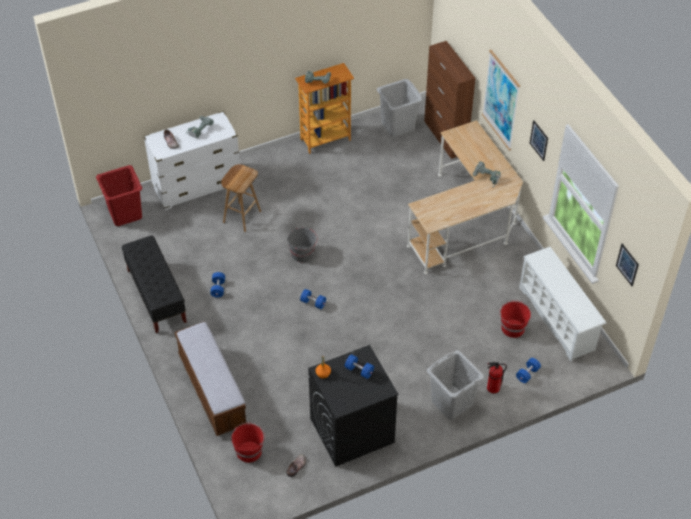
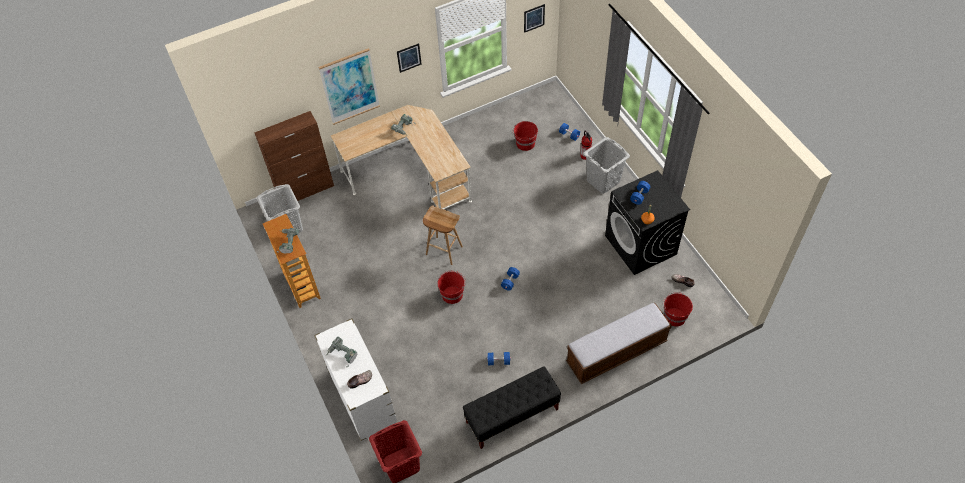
camera: 90 degrees left, 5 degrees up
(242, 216) = (405, 350): brown stool -> brown stool (443, 250)
(302, 254) = (452, 294): grey bucket -> red bucket
(558, 319) = (513, 116): white shoe rack -> none

